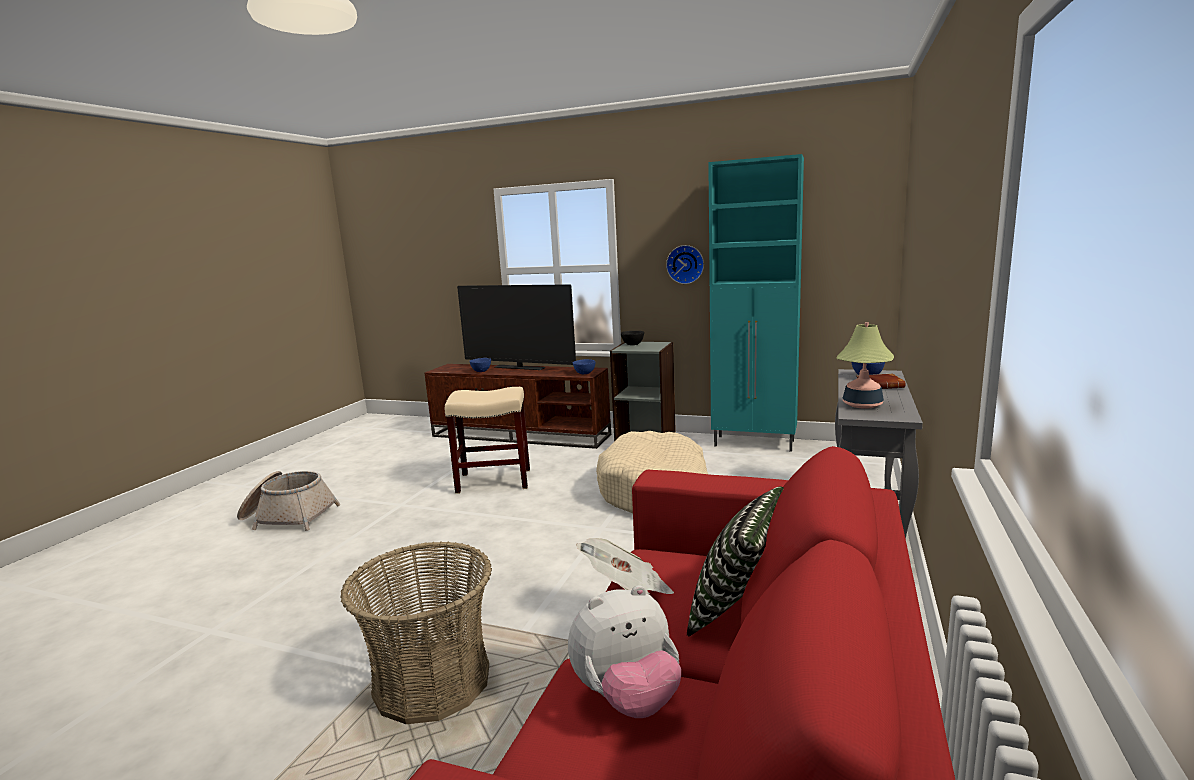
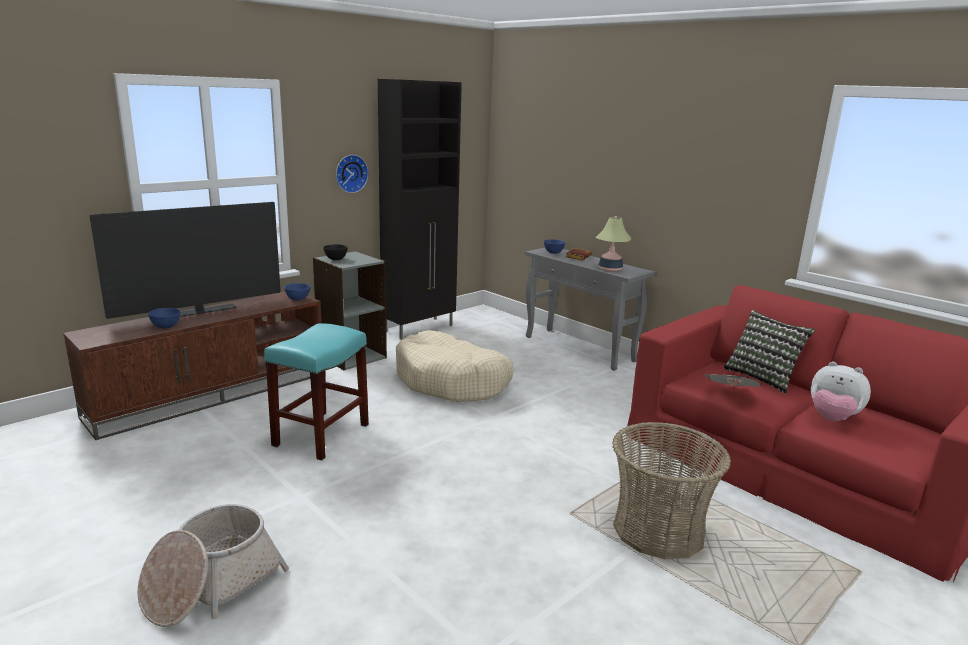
camera: 65 degrees left, 5 degrees up
(495, 481) = (321, 434): beige stool -> turquoise stool
(627, 698) = (832, 419): plush toy -> plush toy turned 120 degrees clockwise
(755, 444) = (420, 328): turquoise cabinet -> black cabinet

